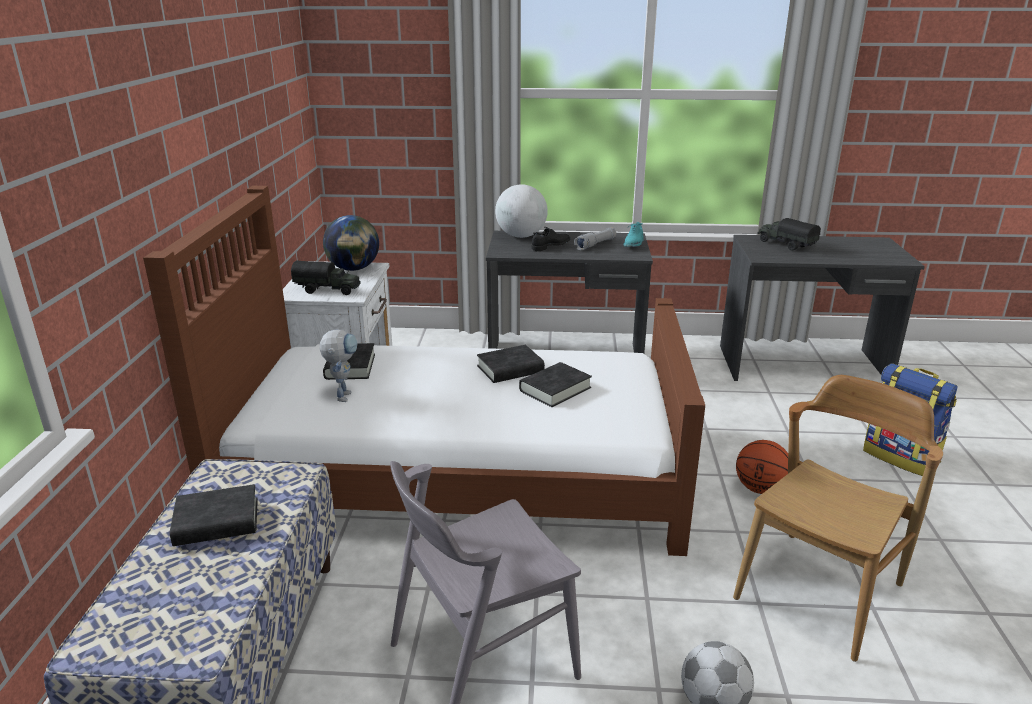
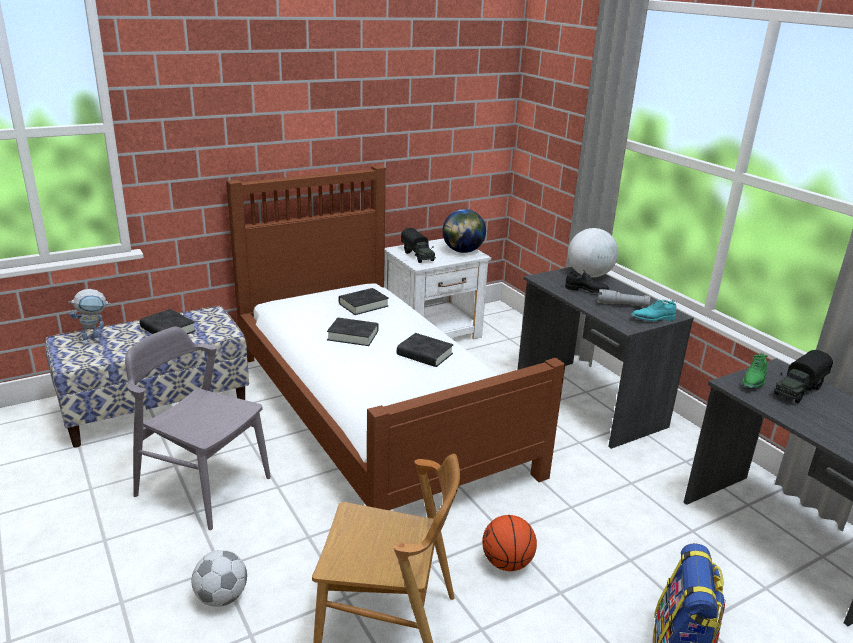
camera: 55 degrees right, 0 degrees up
(343, 394) = (328, 315): toy robot -> toy robot (96, 340)
(555, 389) = (415, 379): black book -> black book (353, 335)
(763, 251) = (754, 381): none -> green shoe
(785, 245) = (798, 390): toy truck -> toy truck turned 150 degrees counterclockwise

